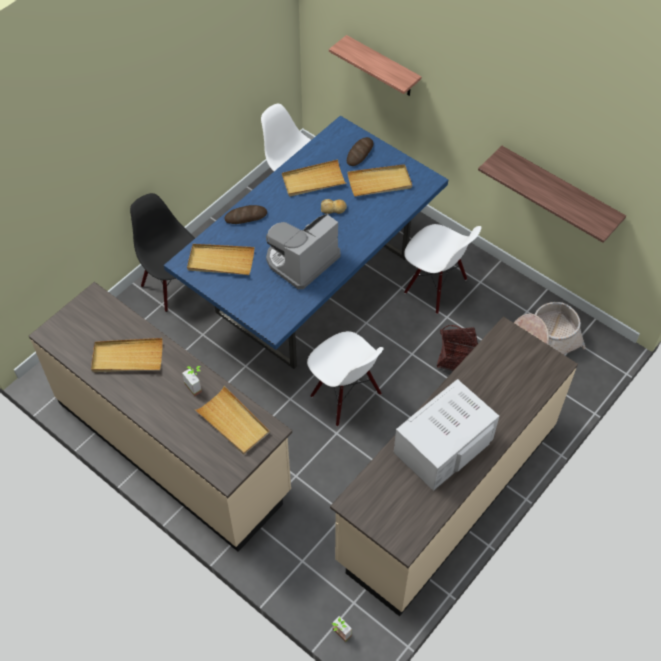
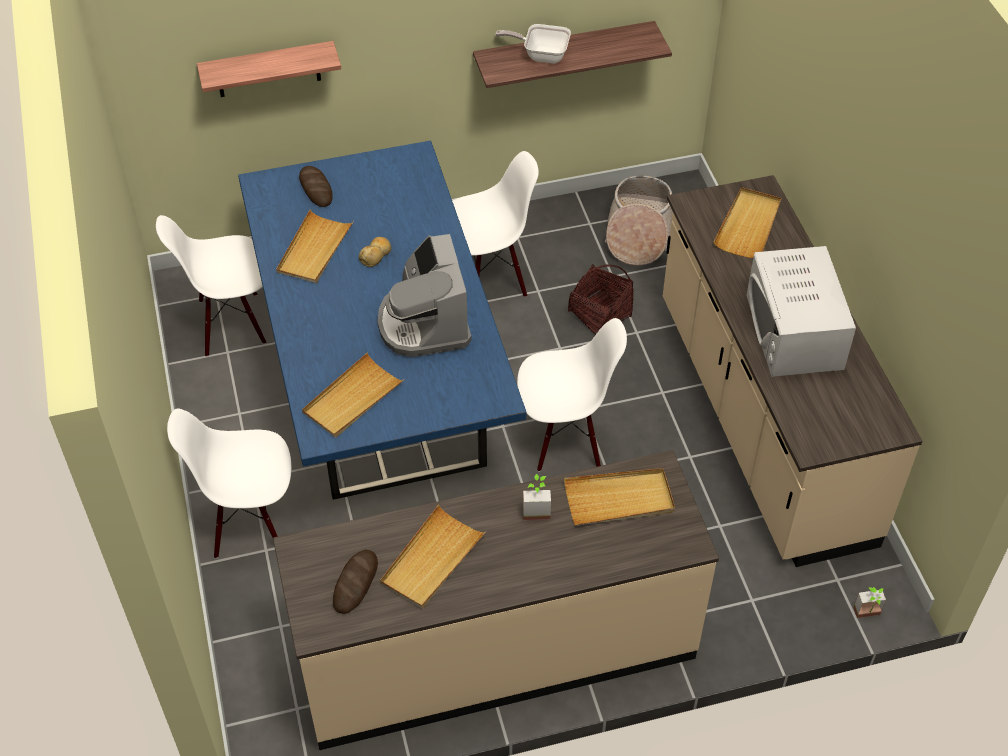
camera: 55 degrees left, 5 degrees down
(174, 285) = (250, 520): black chair -> white chair
(246, 217) = (306, 339): bread -> bread (355, 583)
(380, 182) = (377, 196): beige tray -> beige tray (748, 225)
(531, 178) = (541, 55): none -> frying pan

